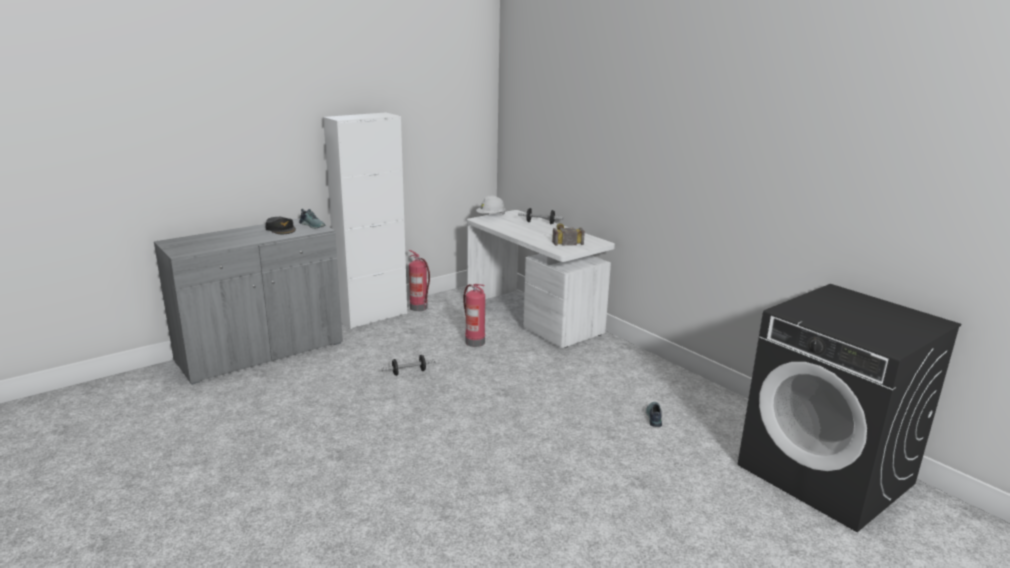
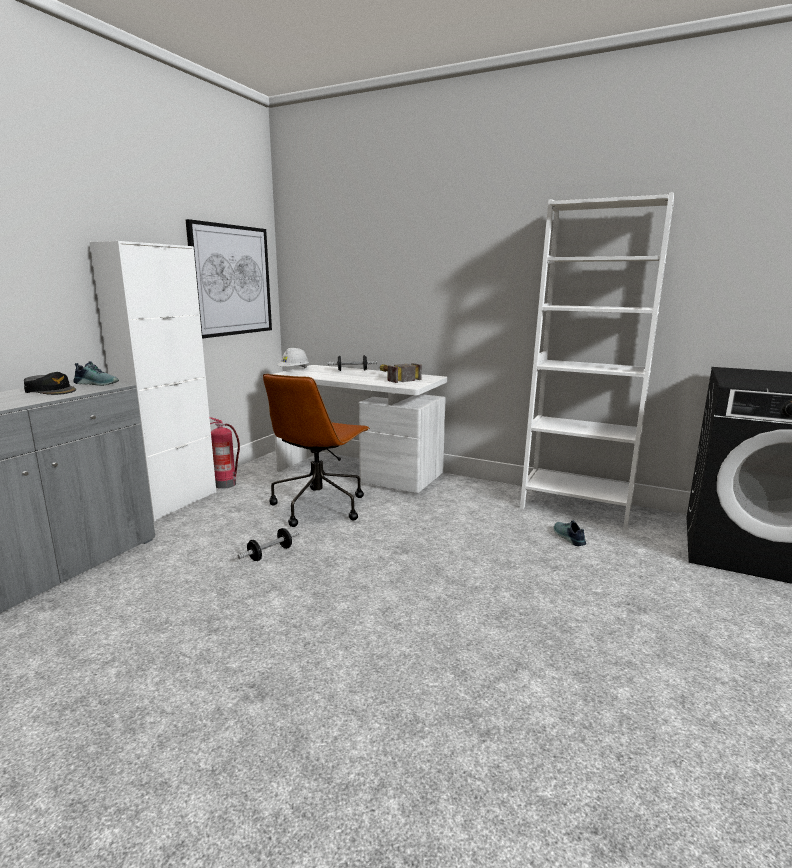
camera: 25 degrees left, 5 degrees down
(446, 132) = (231, 280): none -> picture
(474, 342) = (319, 506): fire extinguisher -> brown office chair
(696, 393) = (576, 507): none -> white bookcase

